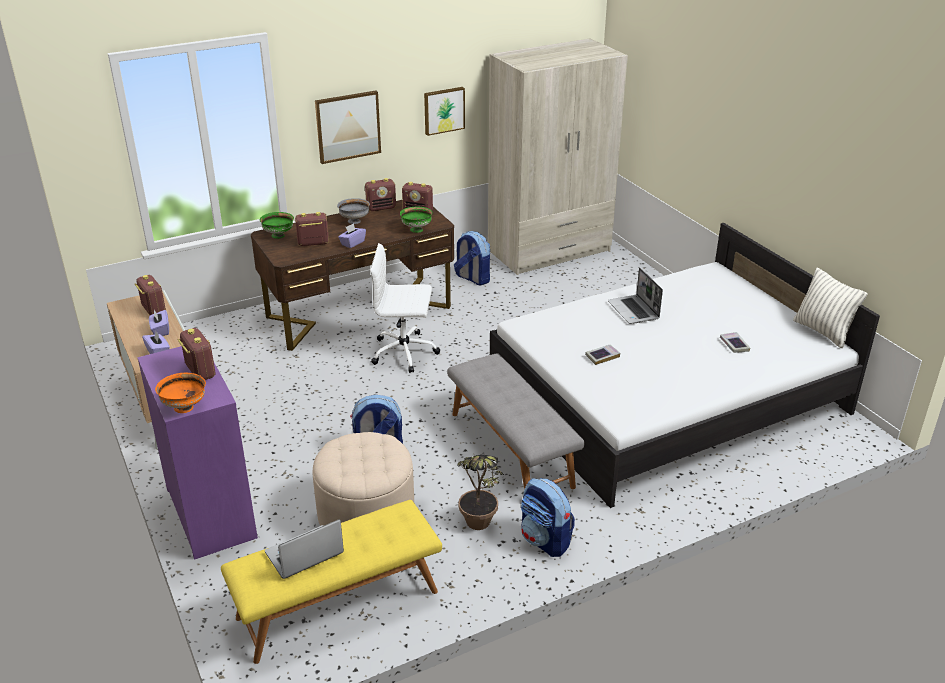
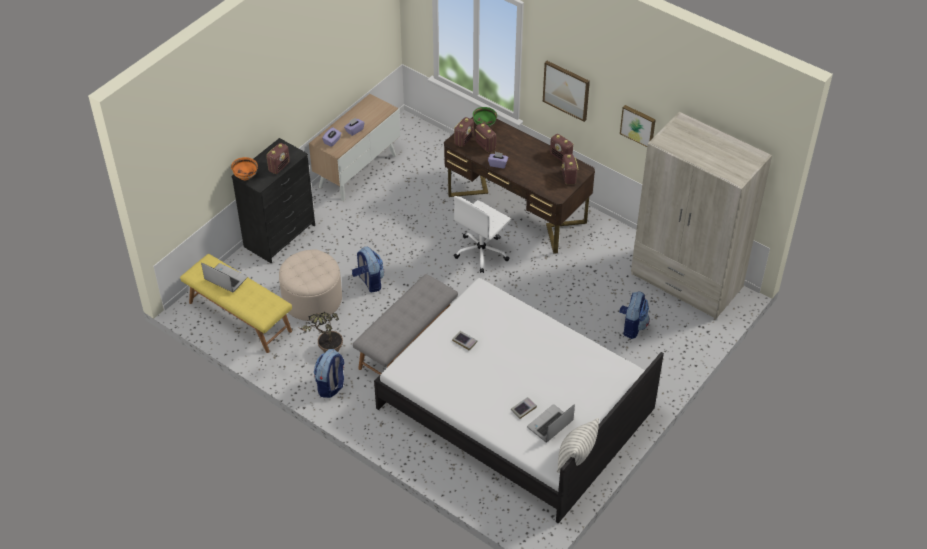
camera: 65 degrees right, 15 degrees up
(153, 310) = (373, 116): radio -> radio (464, 140)
(212, 513) = (280, 236): purple dresser -> black dresser
(354, 221) = (530, 151): grey bowl -> none
(405, 352) = (482, 252): white office chair -> white office chair turned 120 degrees counterclockwise
(416, 229) = (539, 187): green bowl -> none
(472, 278) = (606, 250): backpack -> backpack (632, 326)
(634, 311) = (536, 343): laptop -> laptop (550, 425)

